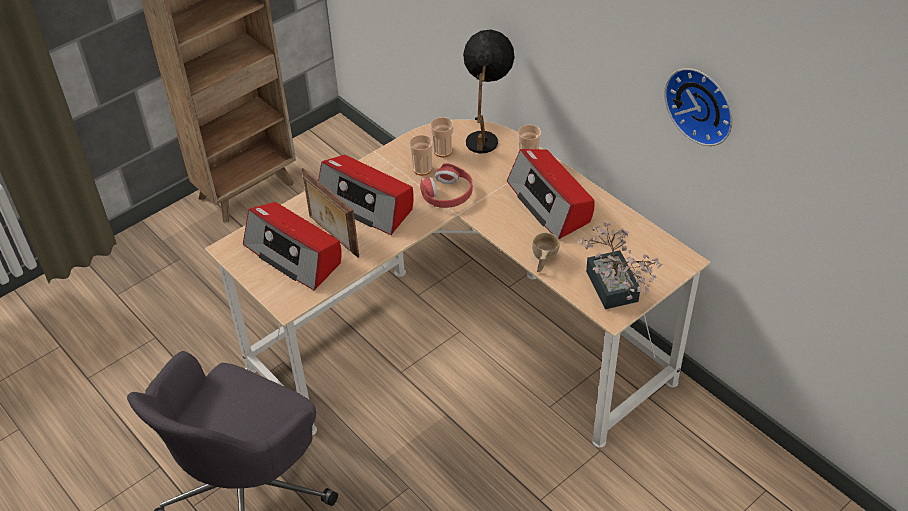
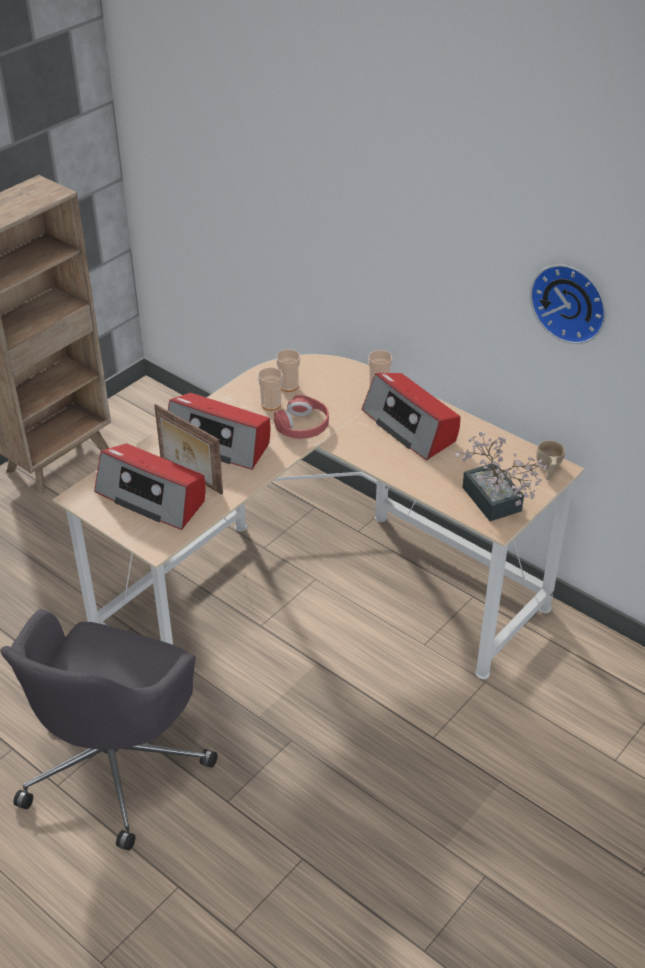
camera: 10 degrees left, 5 degrees down
(485, 135) = (329, 367): black table lamp -> none
(543, 260) = (416, 481): beige cup -> beige cup (548, 469)

